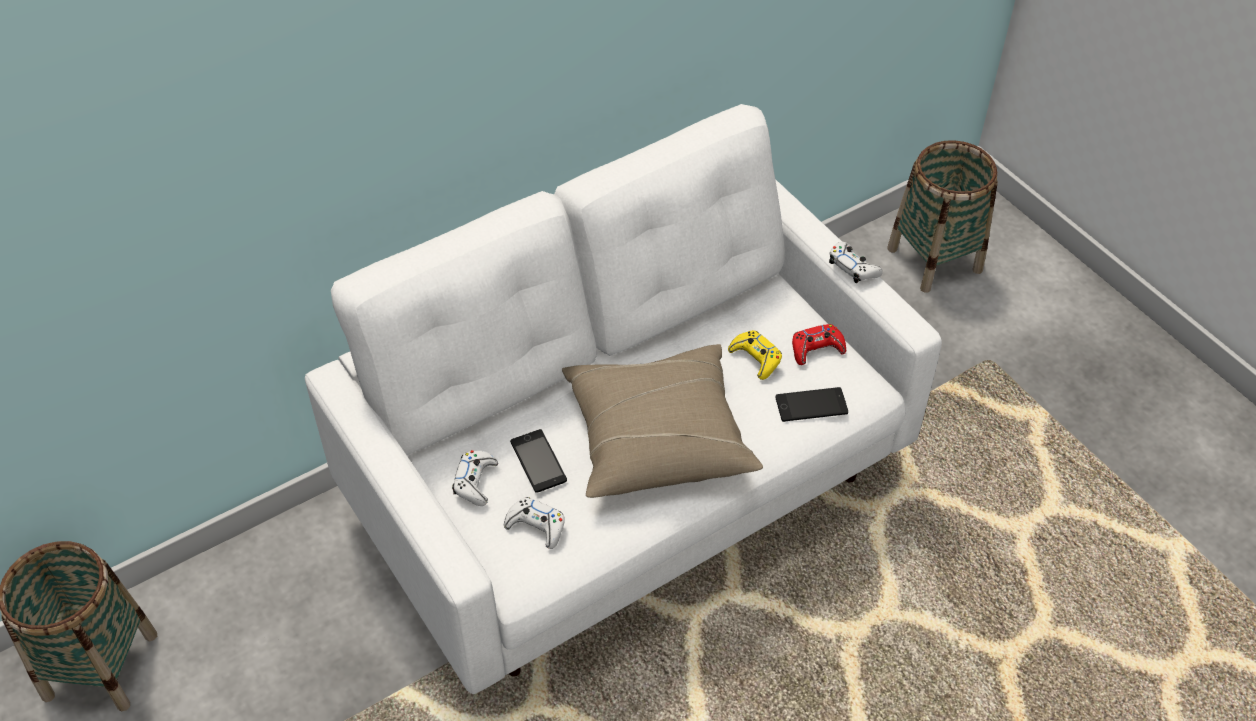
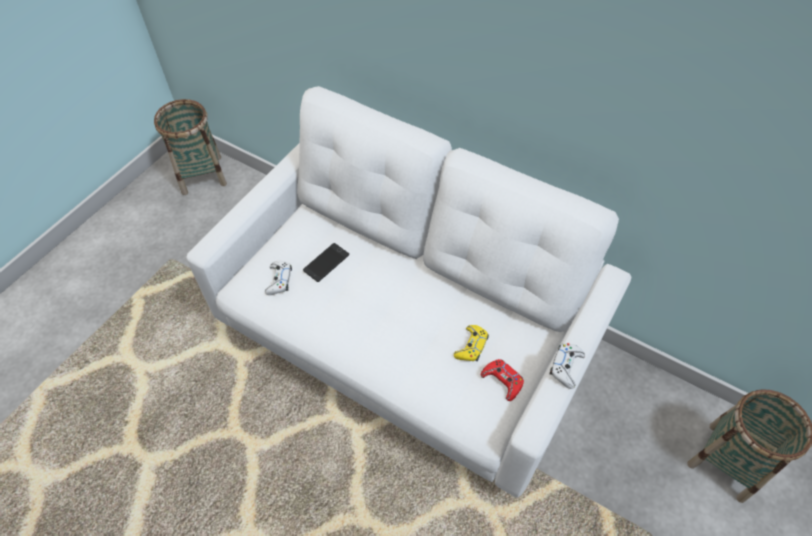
camera: 65 degrees right, 5 degrees up
(475, 482) = (297, 239): white game controller -> none
(657, 437) = (374, 315): beige pillow -> none
(811, 405) = (448, 395): phone -> none

